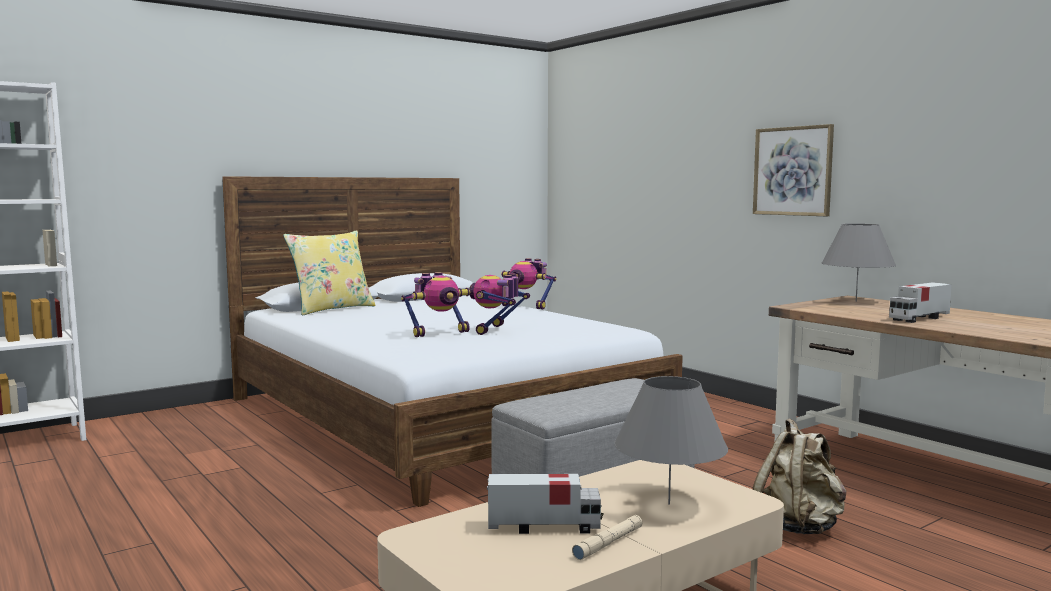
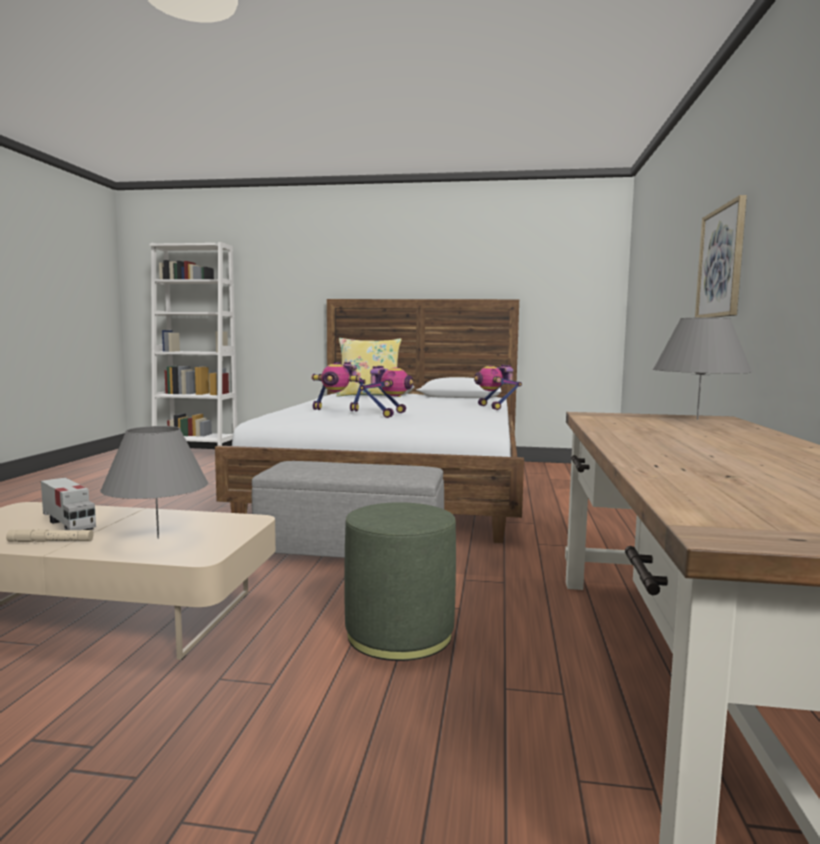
camera: 45 degrees right, 0 degrees up
(497, 330) = (388, 414): toy robot -> toy robot turned 135 degrees clockwise
(799, 527) = (399, 633): beige backpack -> green ottoman
(919, 318) = (653, 435): toy truck -> none

